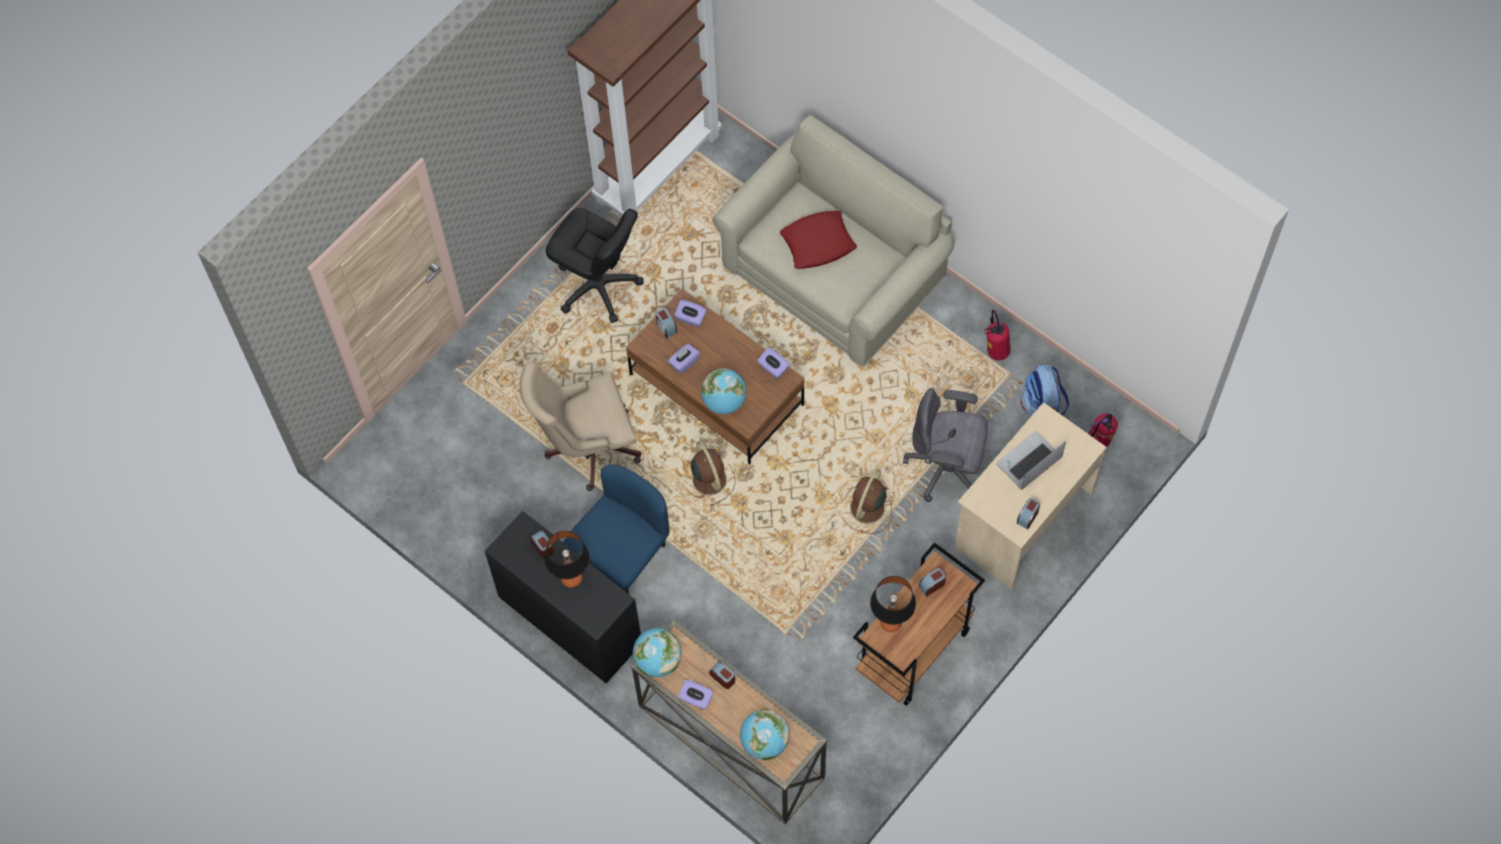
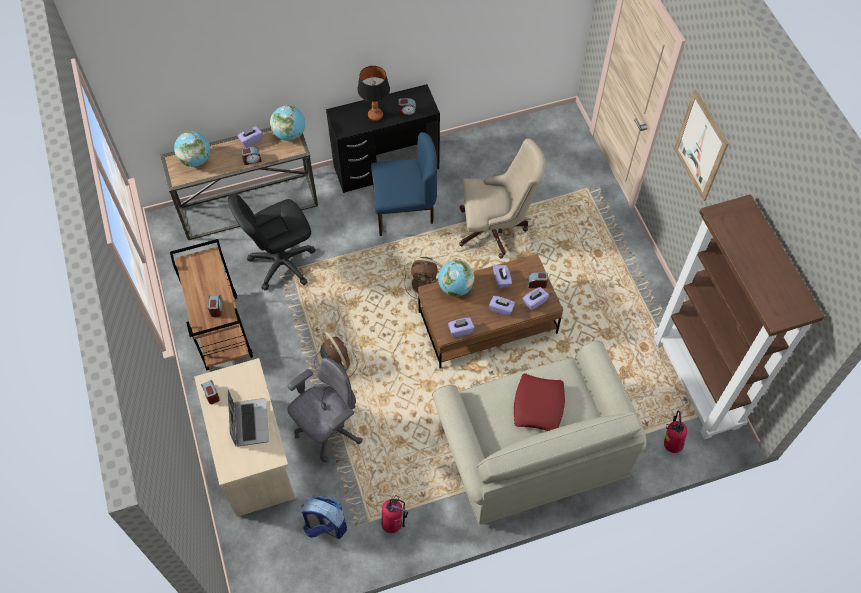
camera: 120 degrees right, 5 degrees down
(496, 143) = (700, 146): none -> picture
(586, 447) = (496, 230): beige office chair -> beige office chair turned 75 degrees clockwise
(598, 286) = (614, 295): black office chair -> black office chair (282, 263)
(623, 559) = (404, 211): blue chair -> blue chair turned 75 degrees counterclockwise
(721, 344) = (501, 309): none -> purple tissue box
(891, 623) = (212, 270): table lamp -> none
(1098, 442) = (270, 548): fire extinguisher -> fire extinguisher (670, 444)

